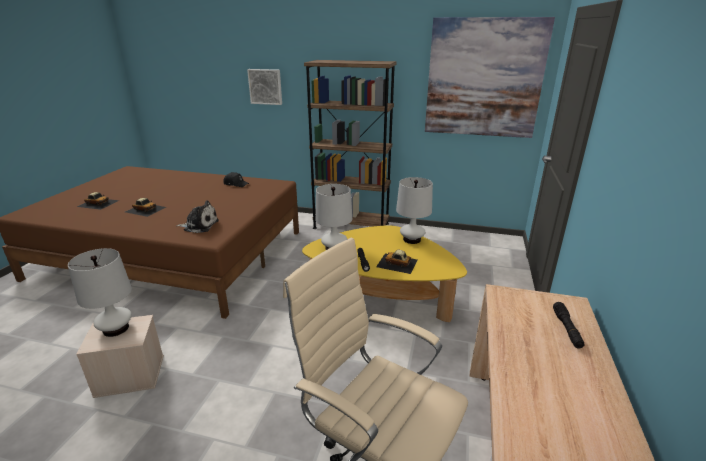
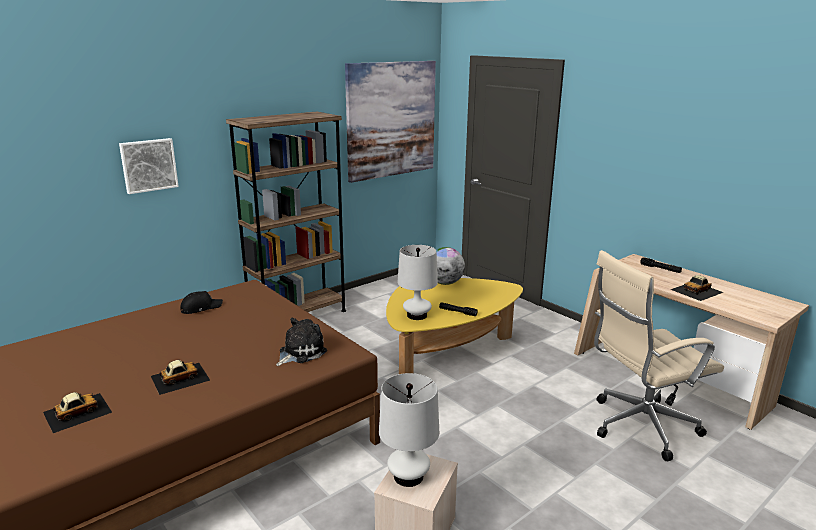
camera: 55 degrees left, 5 degrees down
(397, 263) = (476, 301): toy car -> toy car (697, 291)
(411, 239) = (445, 283): white table lamp -> globe

